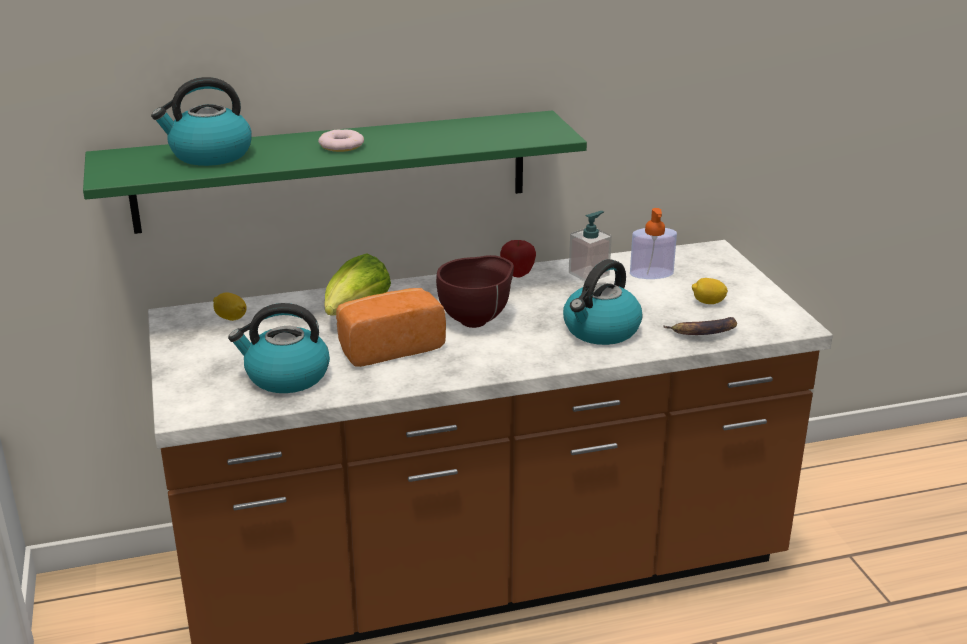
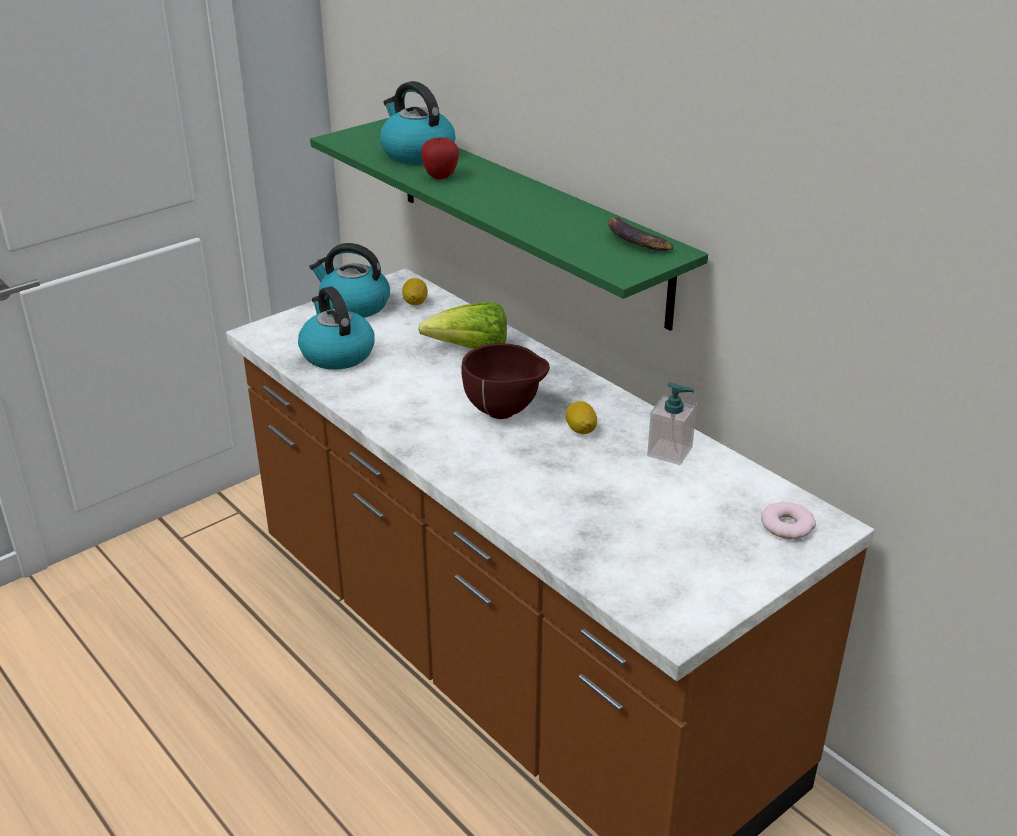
camera: 65 degrees right, 5 degrees up
(341, 146) = (487, 189): donut -> donut (787, 525)
(388, 347) = (419, 383): bread -> none
(517, 274) = (626, 410): apple -> apple (440, 177)
(601, 331) = (542, 489): kettle -> kettle (353, 306)
(651, 273) = (713, 492): soap dispenser -> none
(703, 332) = (594, 558): banana -> banana (635, 241)
(708, 302) = (675, 548): lemon -> lemon (580, 430)

